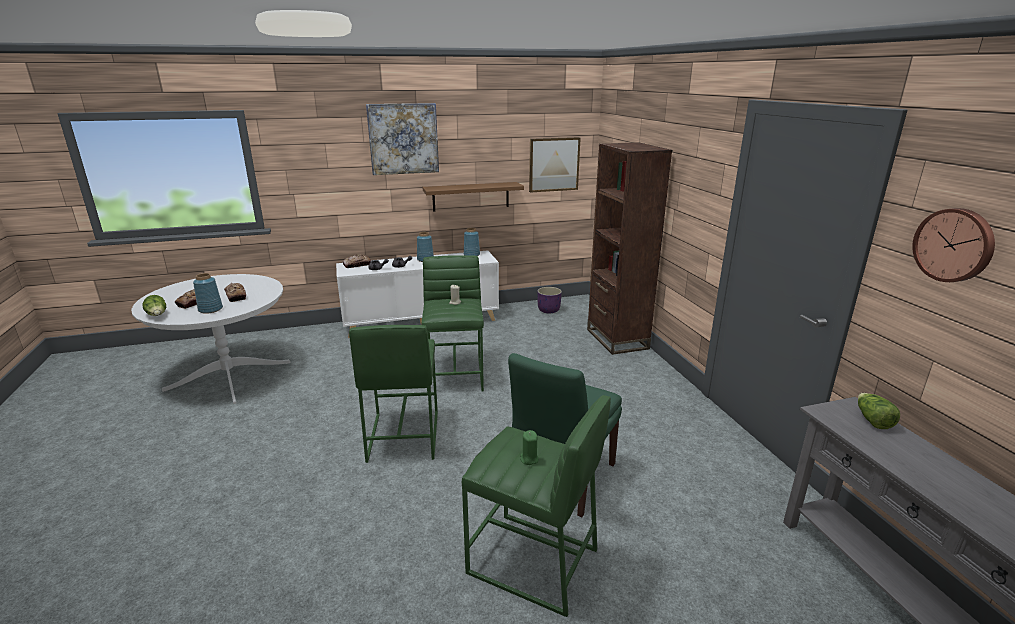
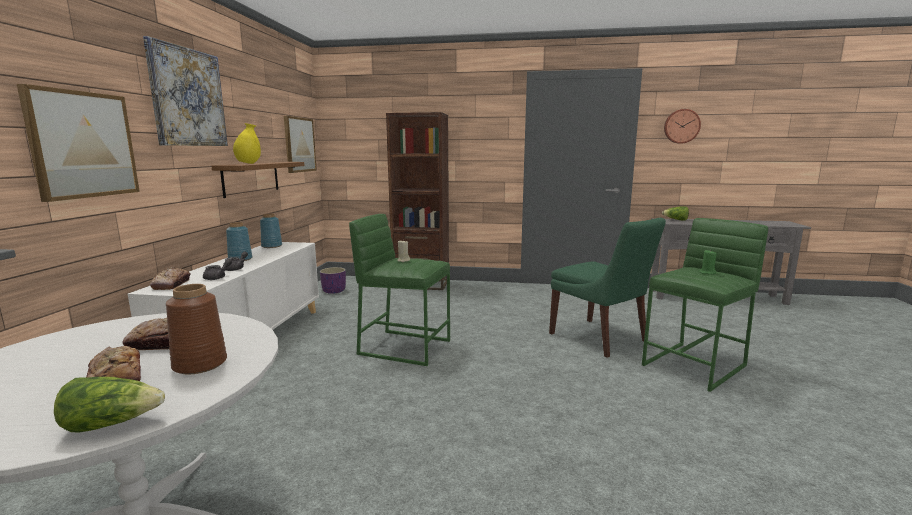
camera: 65 degrees left, 10 degrees down
(210, 309) = (199, 364): blue vase -> brown vase
(316, 177) = (82, 145): none -> picture
(402, 436) = (500, 390): green stool -> none
(456, 186) = (248, 163): none -> yellow vase

